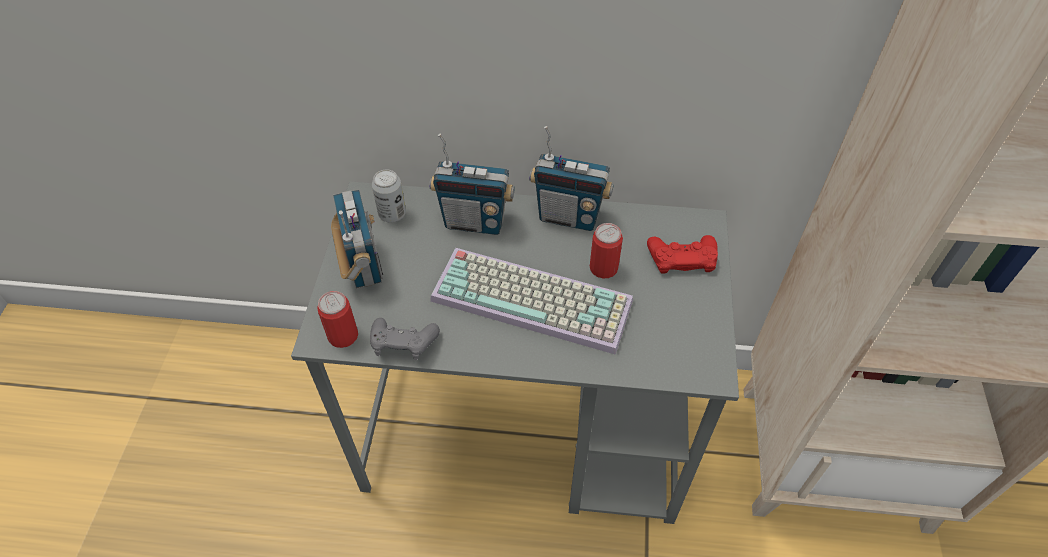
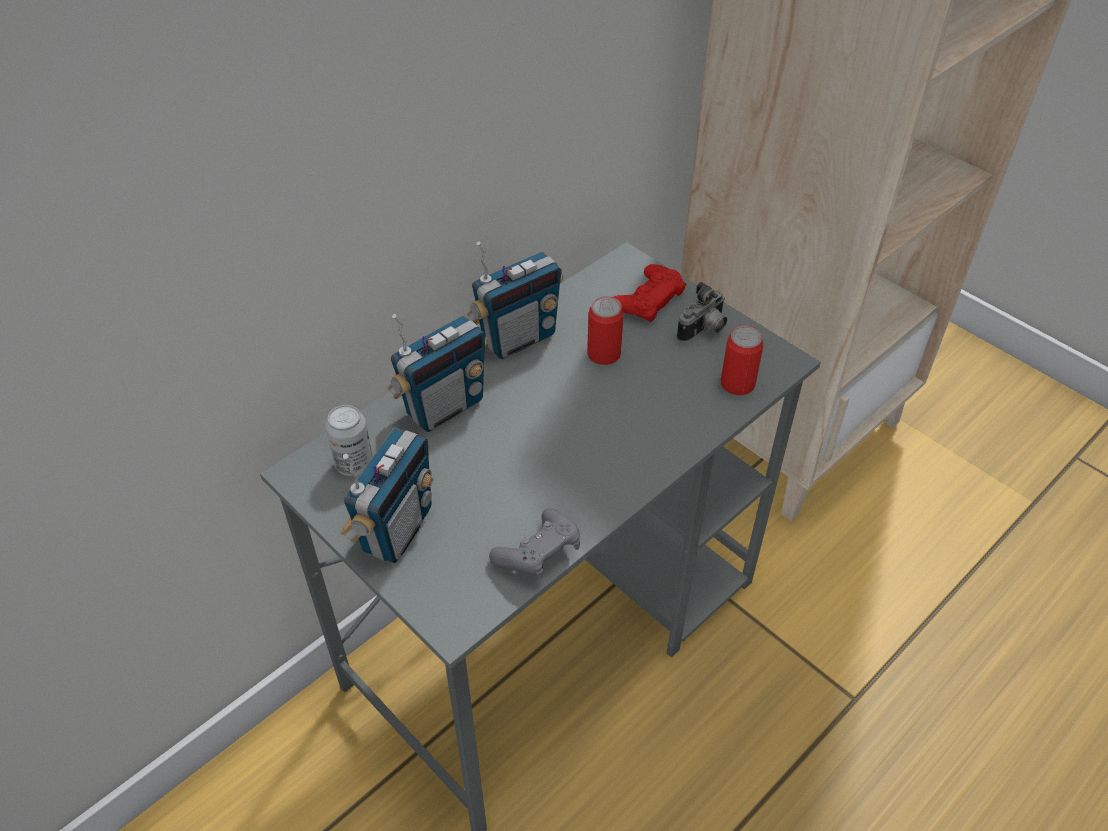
camera: 50 degrees left, 5 degrees down
(343, 336) = (473, 600): can -> can (737, 384)
(362, 265) = (396, 529): radio -> radio turned 90 degrees clockwise
(535, 298) = (587, 421): keyboard -> none
(688, 307) = (704, 331): none -> camera

